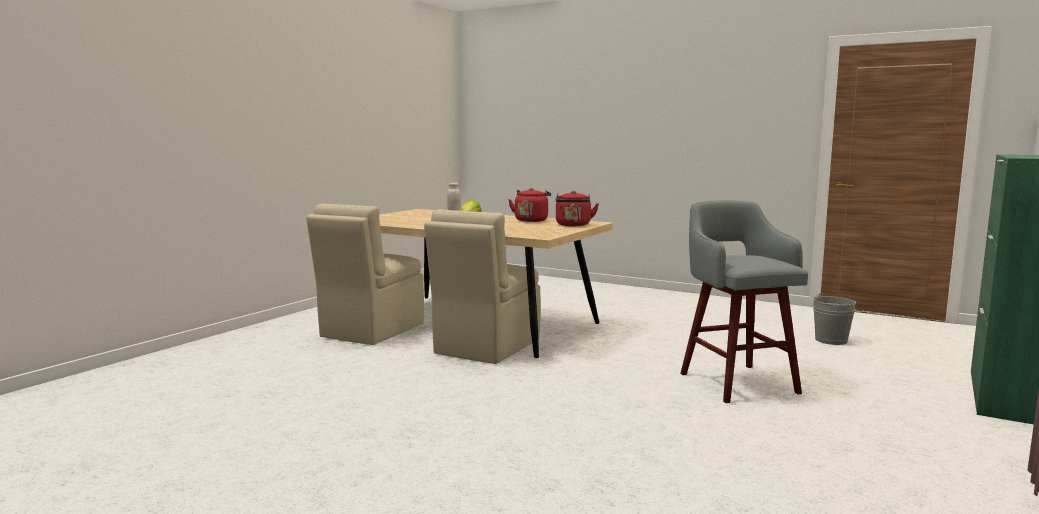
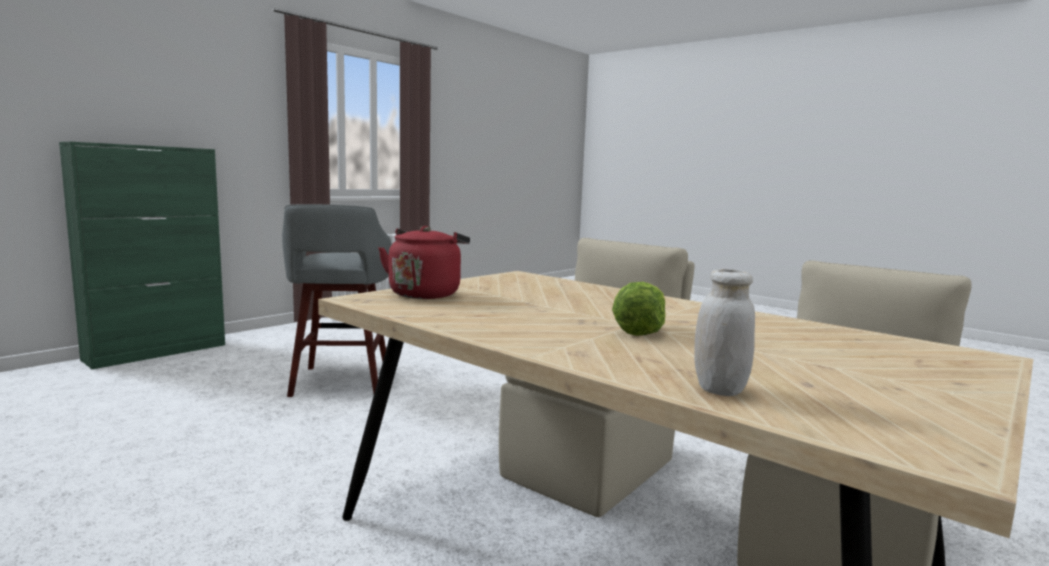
camera: 170 degrees left, 0 degrees up
(531, 220) = (486, 317): red kettle -> none
(831, 340) = (74, 422): grey bucket -> none

